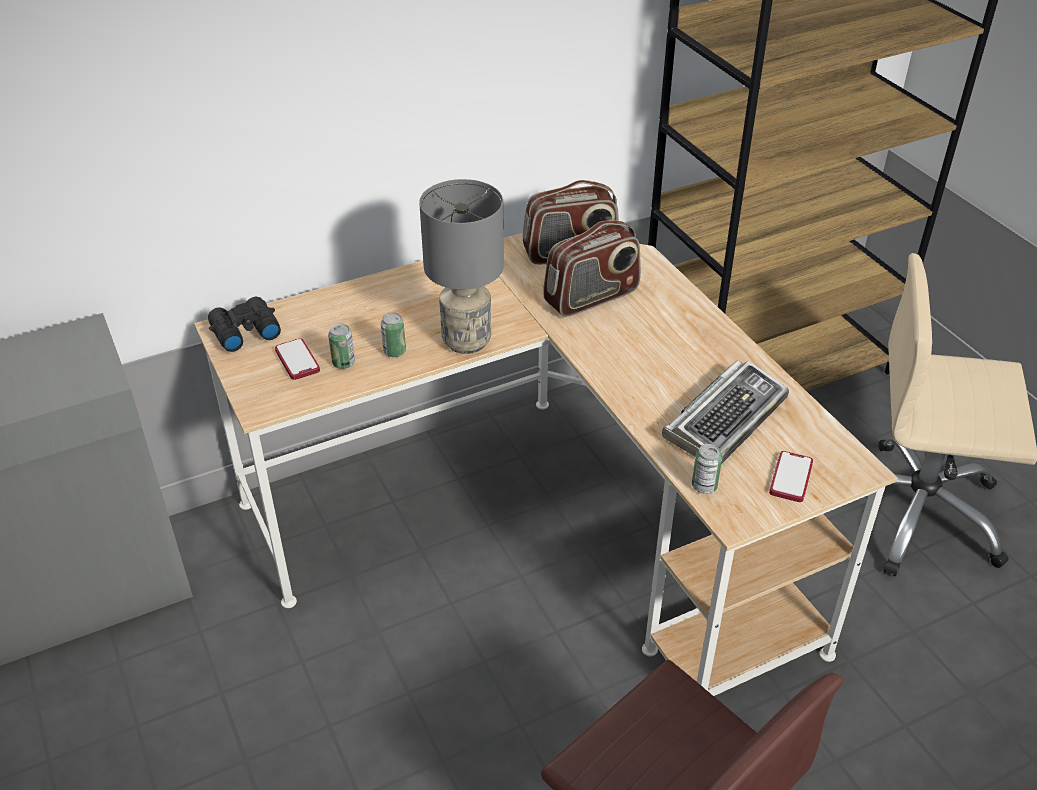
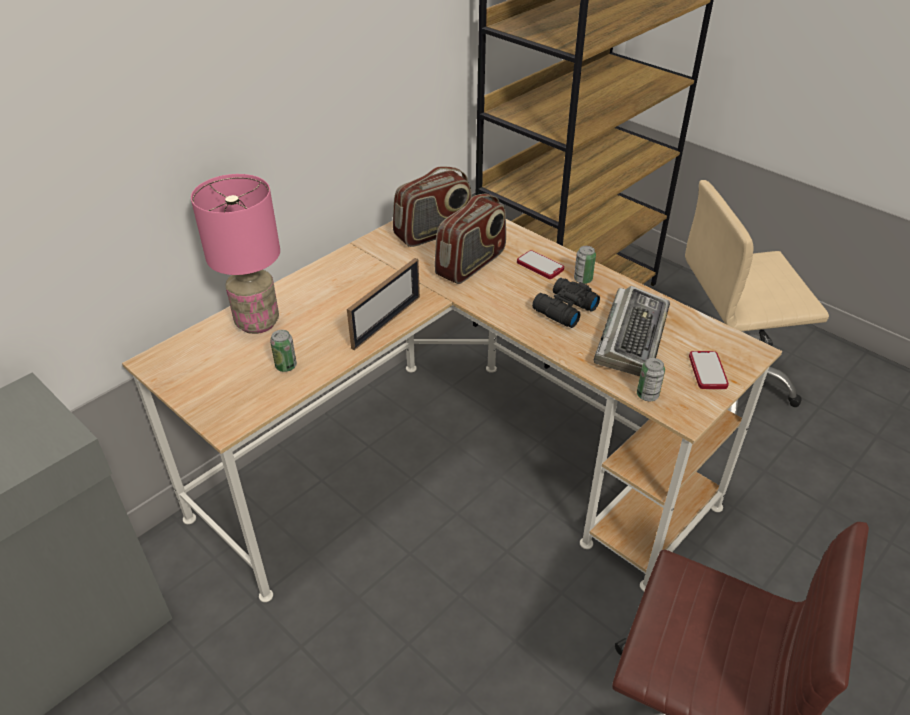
camera: 20 degrees left, 0 degrees up
(244, 332) = (176, 360): black binoculars -> black binoculars (563, 310)
(297, 360) = (241, 374): phone -> phone (540, 266)
(337, 311) = (256, 322): none -> pink table lamp
(394, 352) = (327, 345): can -> can (583, 279)
(467, 341) = (386, 322): grey table lamp -> picture frame

